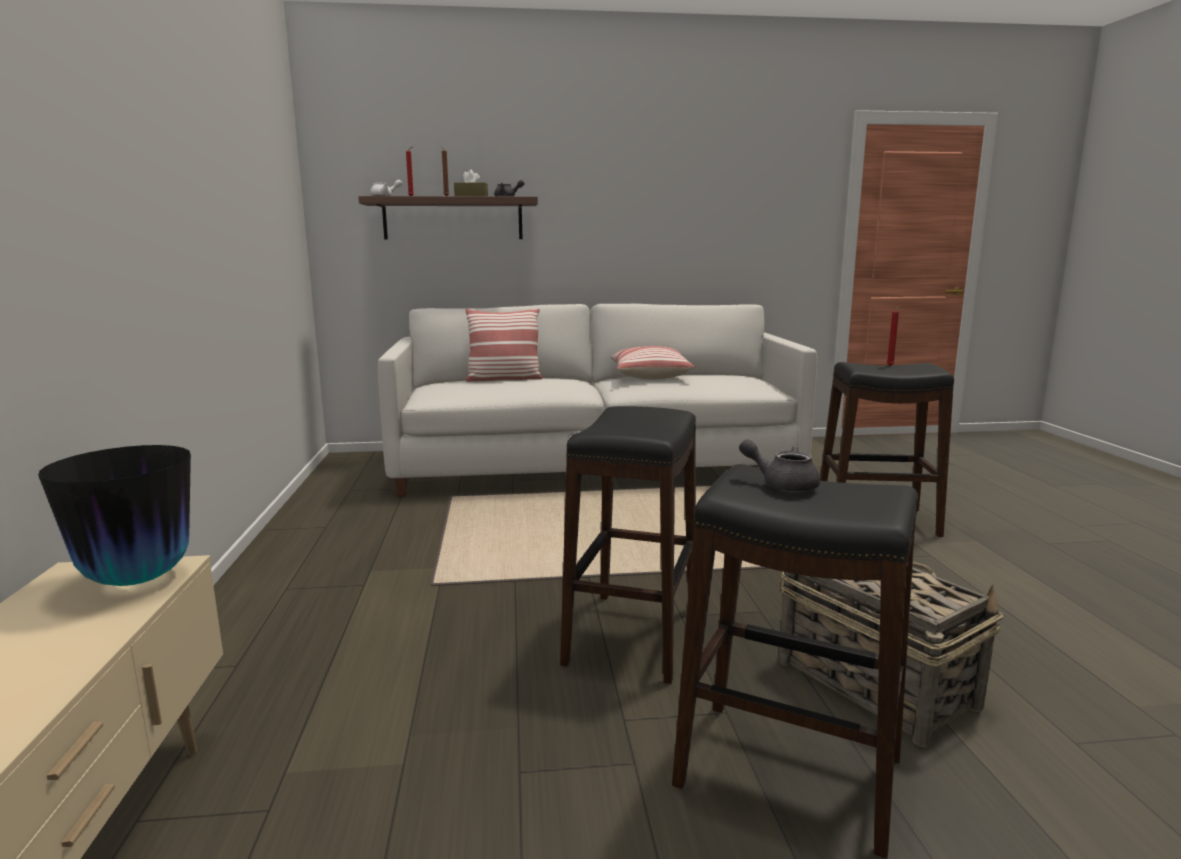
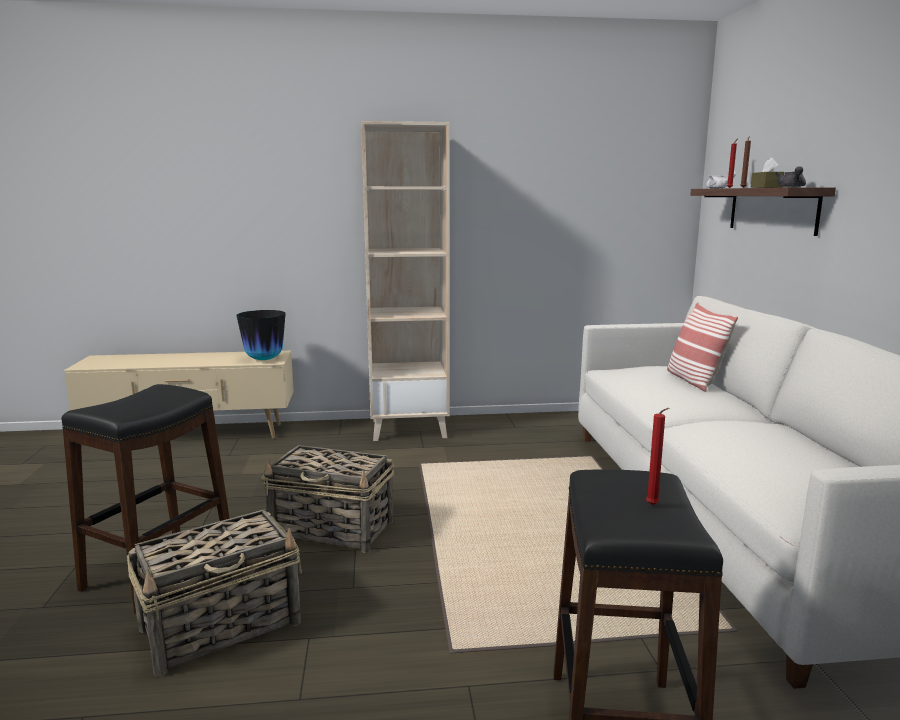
camera: 90 degrees right, 0 degrees up
(267, 597) = (409, 428): none -> beige bookcase
(632, 634) = (333, 529): black stool -> basket
(649, 376) = (767, 432): pillow -> none
(782, 484) = (153, 396): grey teapot -> none

